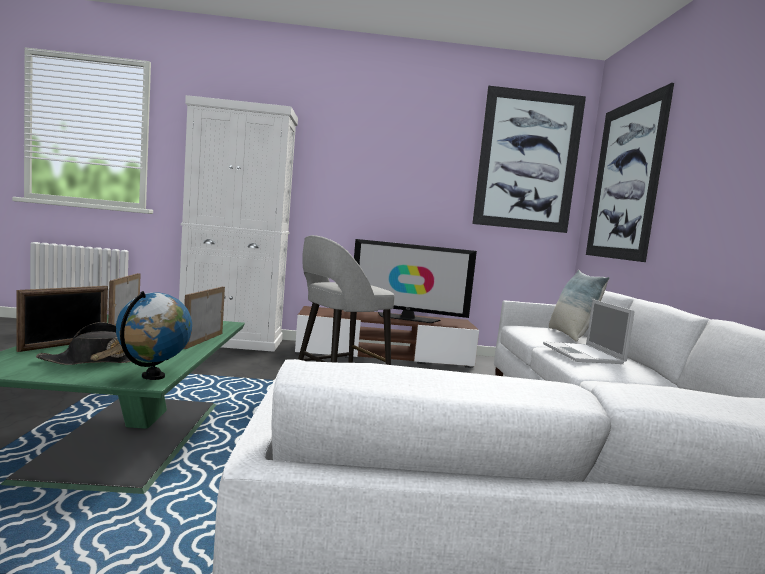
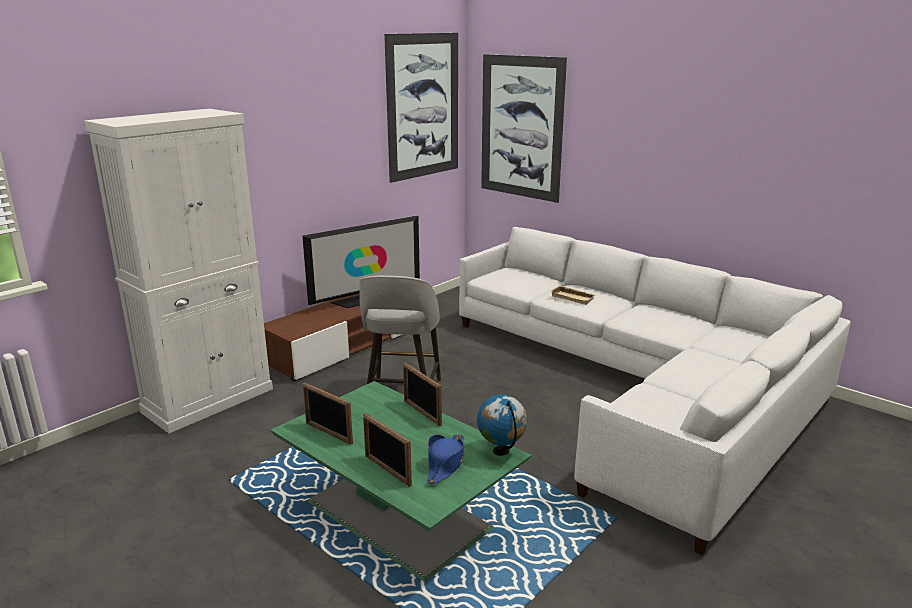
camera: 45 degrees left, 15 degrees up
(64, 345) = (387, 470): picture frame -> picture frame turned 150 degrees clockwise
(98, 360) = (445, 463): black hat -> blue hat
(570, 335) = (528, 277): pillow -> none
(583, 354) = (573, 297): laptop -> beige tray

